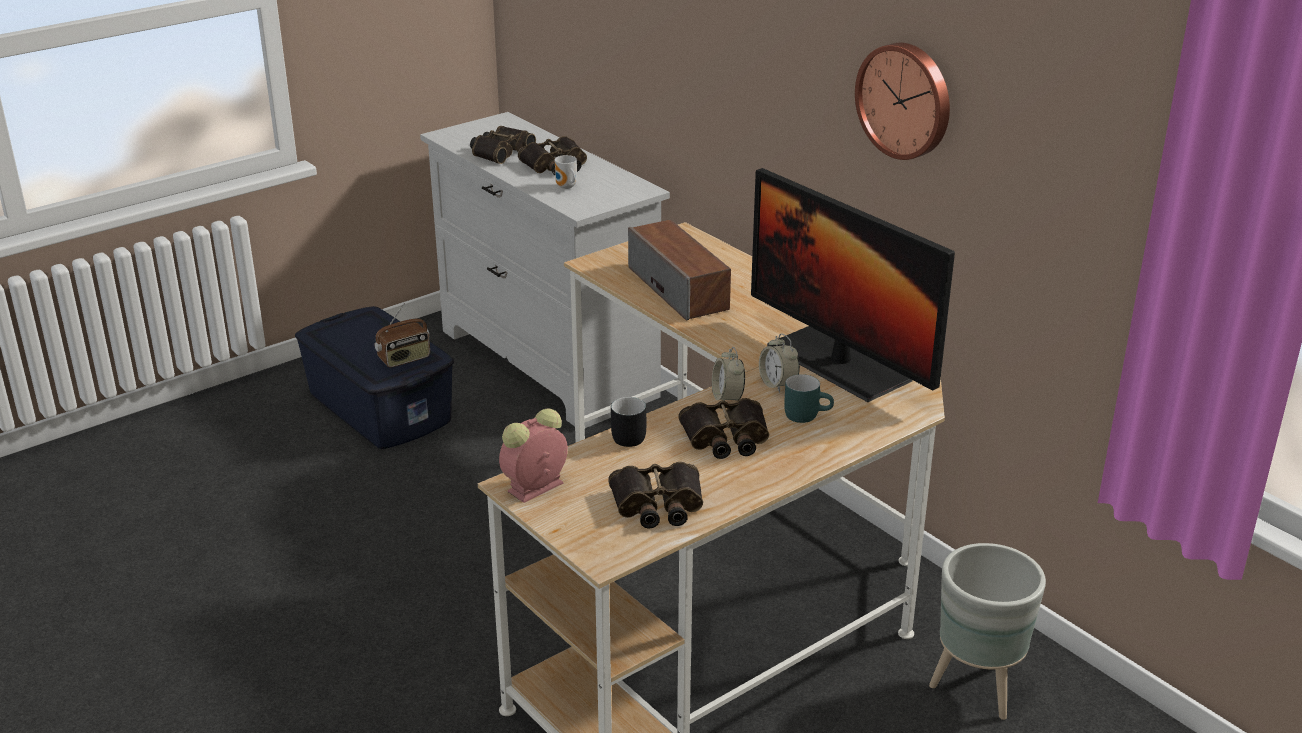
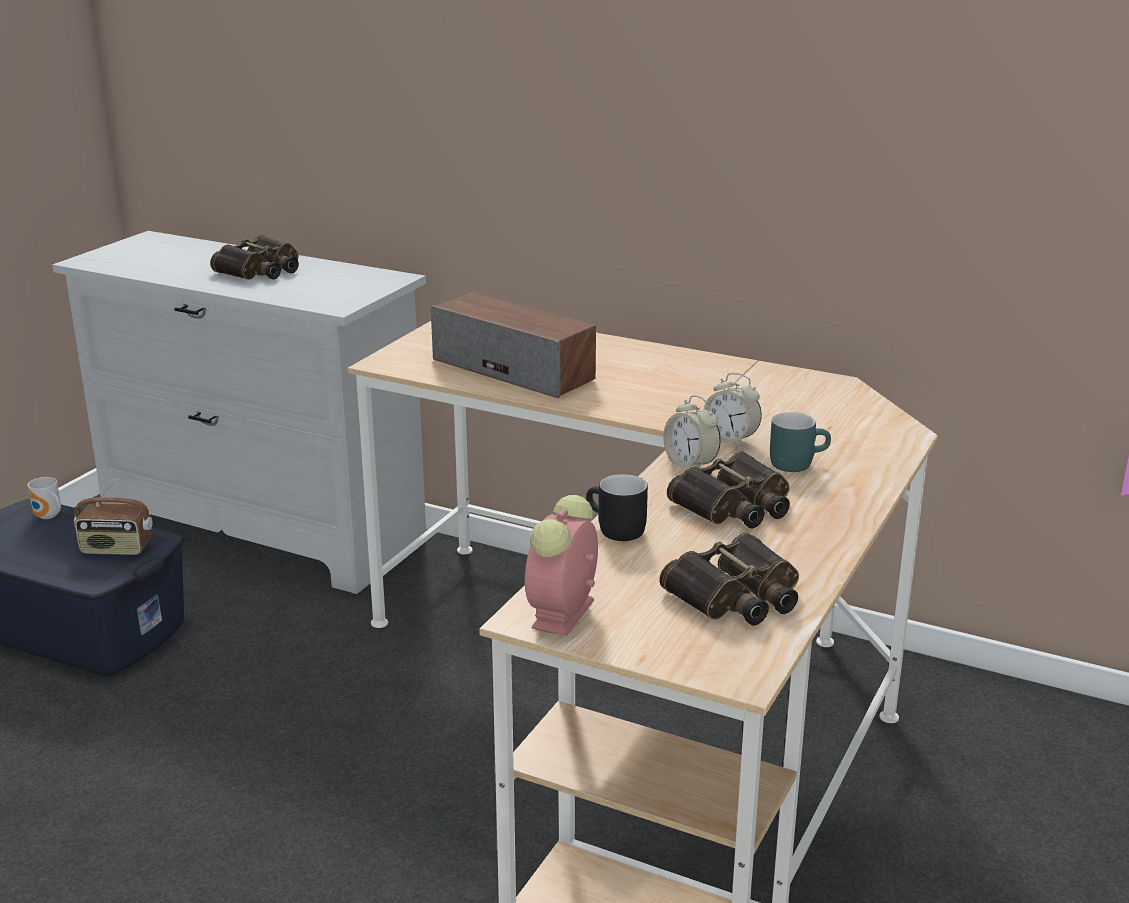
camera: 25 degrees left, 5 degrees down
(404, 359) = (116, 549): radio -> radio turned 60 degrees clockwise
(499, 151) = (176, 267): binoculars -> none
(566, 187) = (296, 288): mug -> mug (48, 517)
(838, 363) = (770, 407): monitor -> none
(906, 100) = (788, 81): wall clock -> none
(978, 689) = (1009, 754): grey planter -> none

